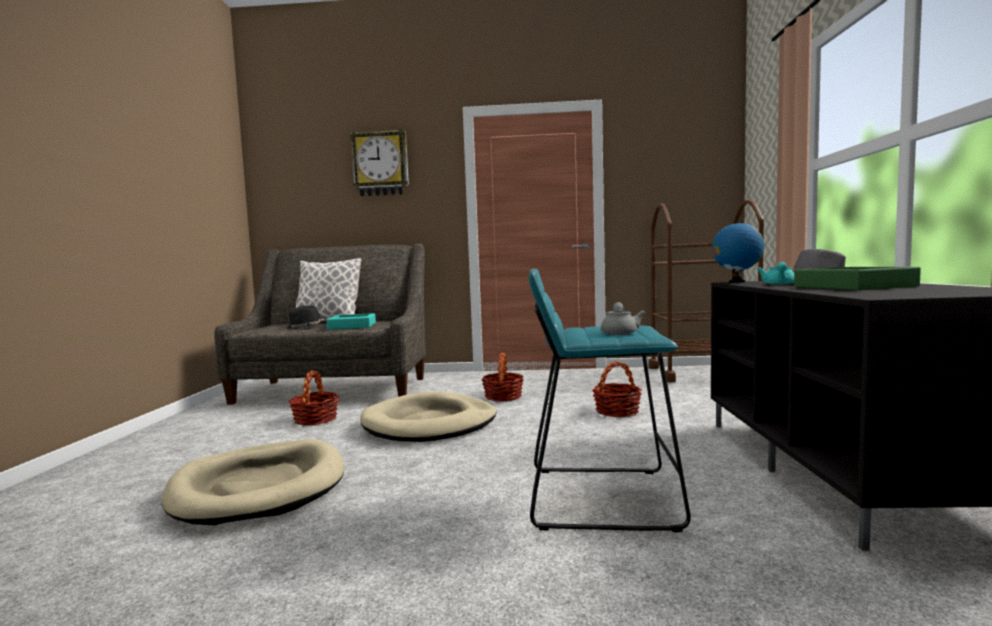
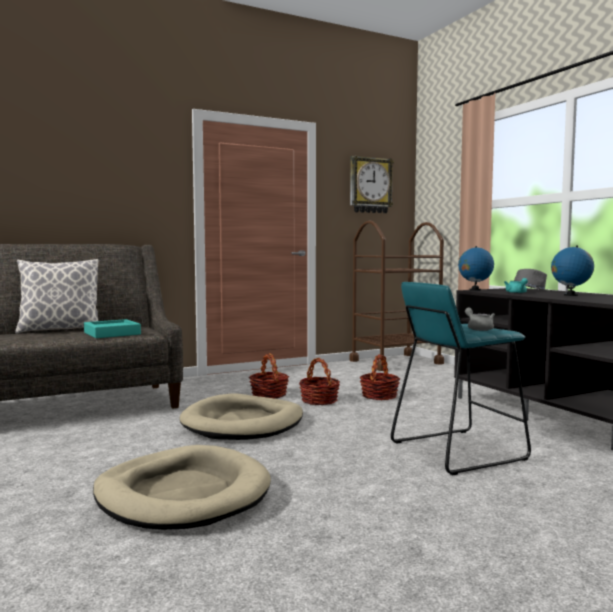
camera: 30 degrees left, 0 degrees up
(305, 327) = (55, 337): black hat -> none
(315, 419) = (115, 435): basket -> basket (319, 400)
(380, 164) = (102, 155): wall clock -> wall clock (370, 185)
(853, 286) = (570, 295): green tray -> globe

